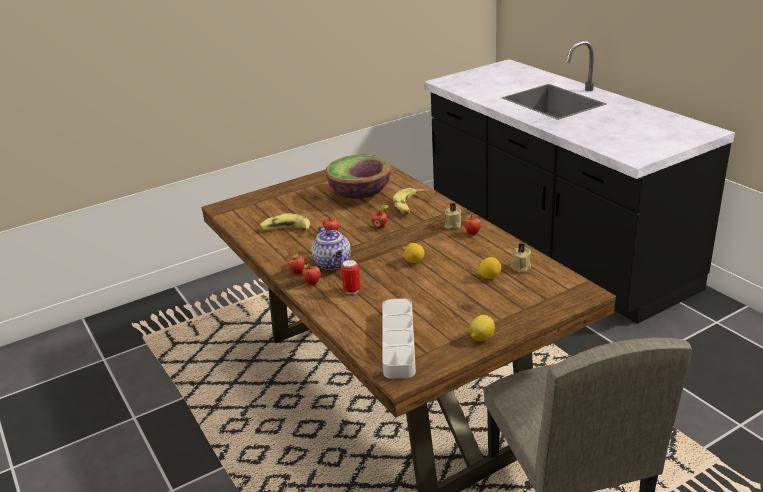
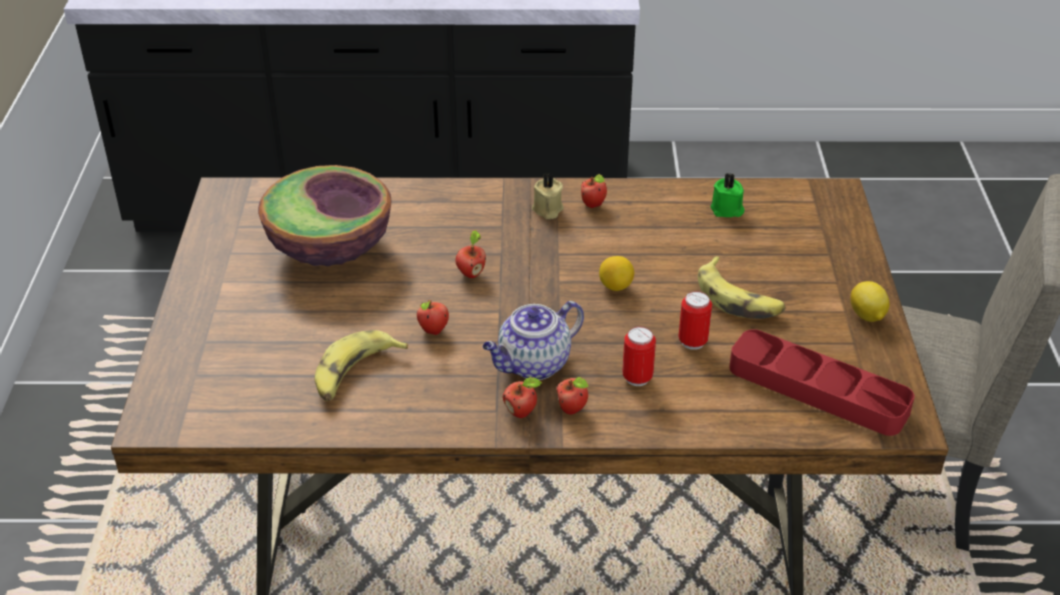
camera: 60 degrees left, 10 degrees up
(333, 263) = (533, 365): teapot -> teapot turned 135 degrees clockwise
(396, 295) = (692, 342): none -> can
(398, 342) = (817, 389): grey tray -> red tray
(408, 206) = (437, 221): banana -> banana (738, 299)
(489, 277) = (725, 243): lemon -> none
(520, 267) = (727, 210): beige candle -> green candle

